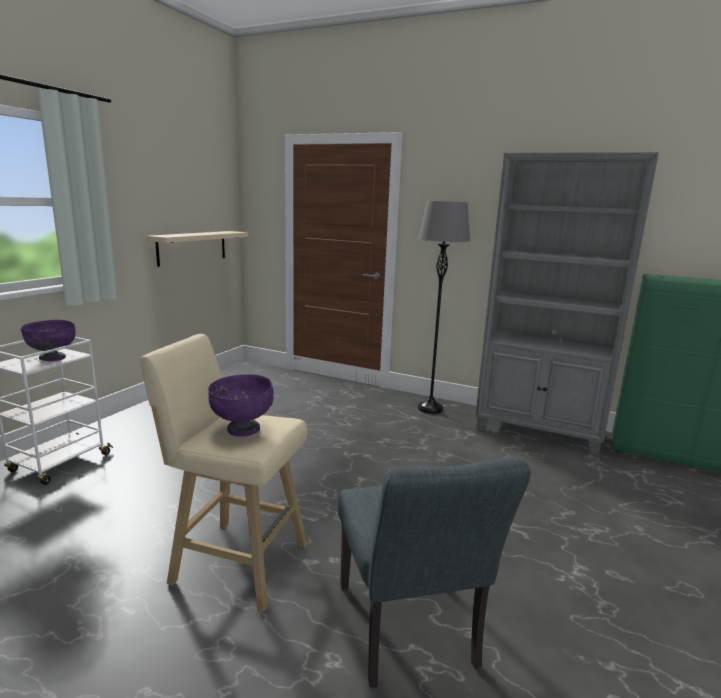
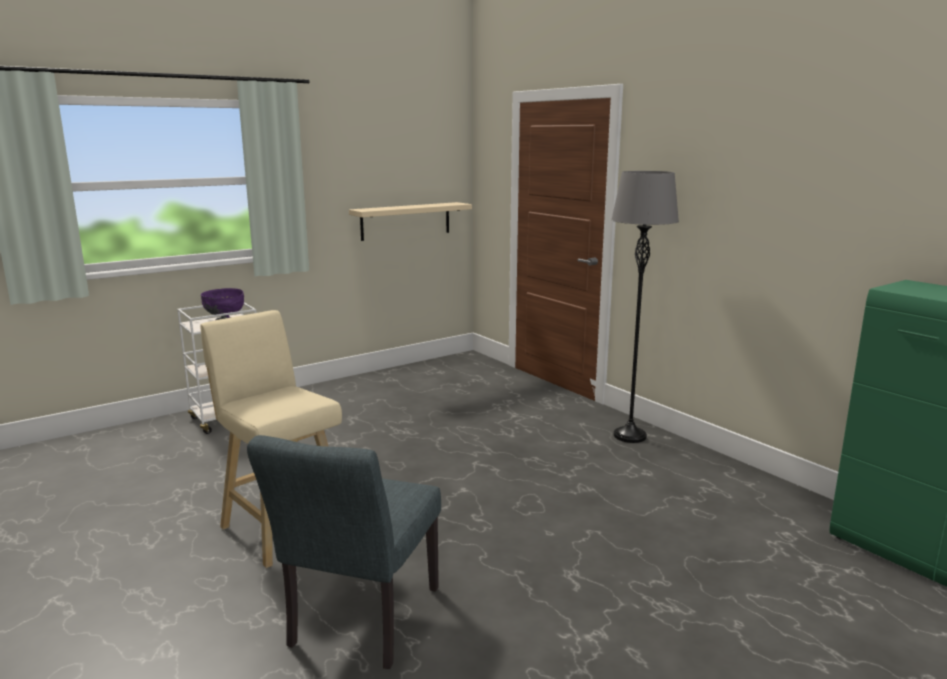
camera: 30 degrees right, 0 degrees up
(242, 429) = (274, 400): purple bowl -> none
(538, 431) = (747, 490): grey bookcase -> none

